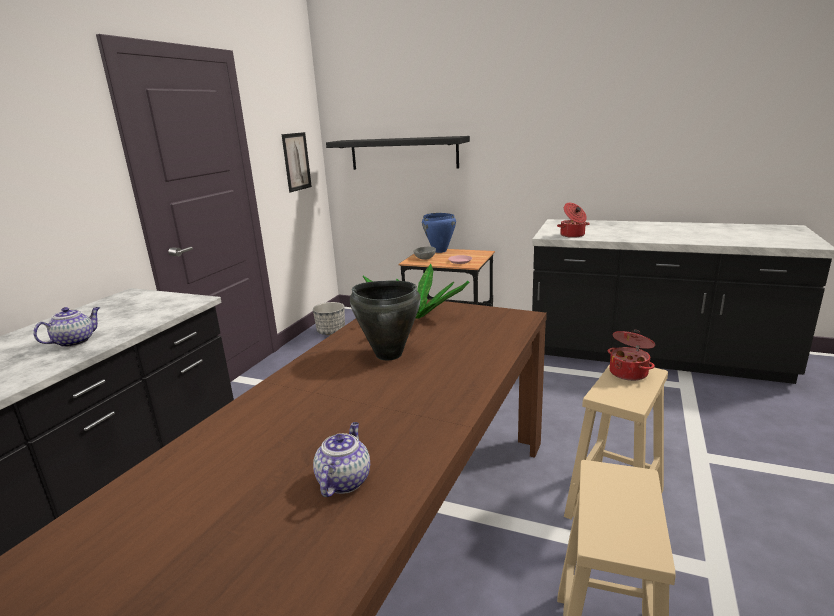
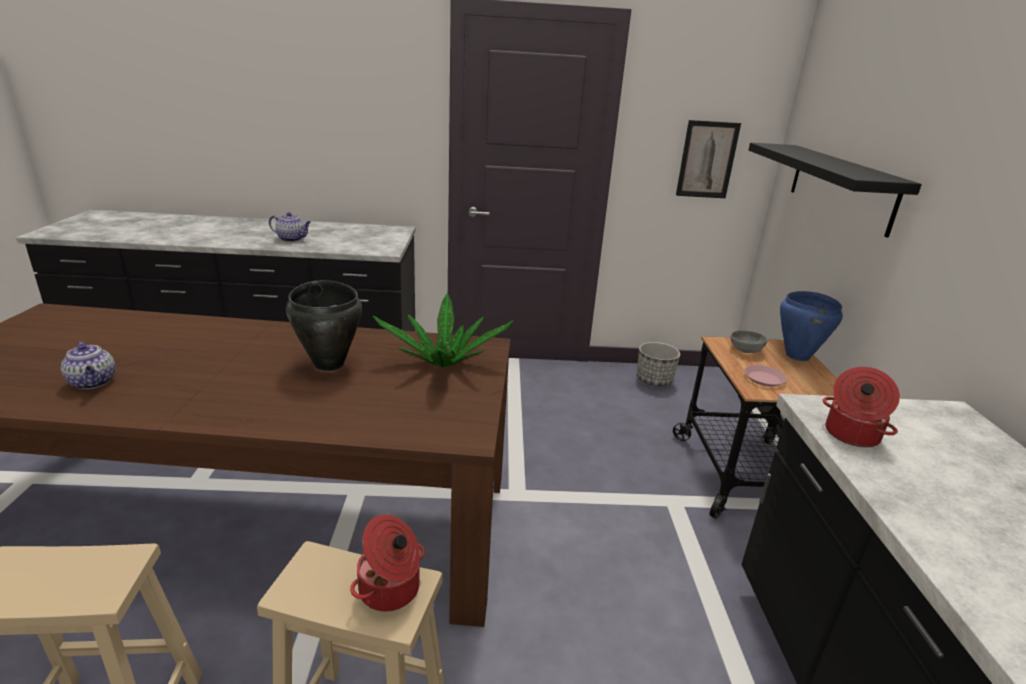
camera: 65 degrees right, 5 degrees up
(344, 480) = (93, 382): teapot -> teapot turned 60 degrees clockwise

